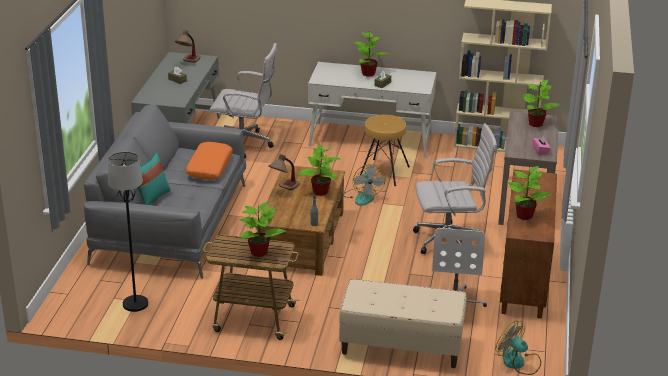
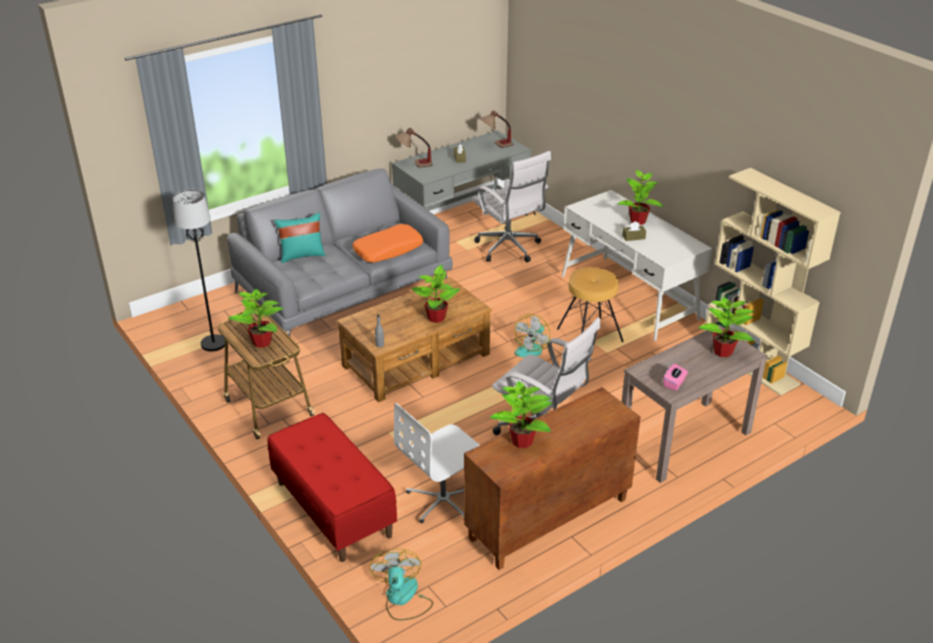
camera: 45 degrees right, 5 degrees up
(284, 189) = (411, 300): table lamp -> table lamp (414, 165)
(401, 346) = (333, 509): beige bench -> red bench

